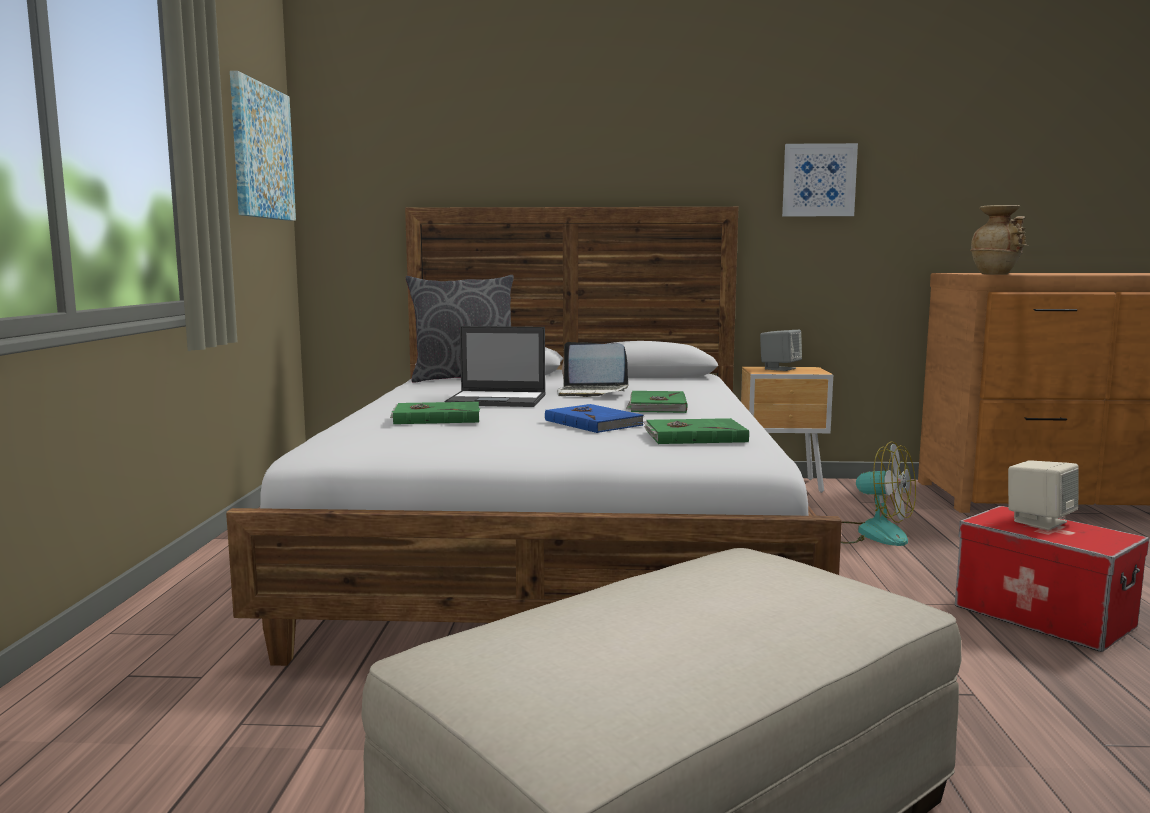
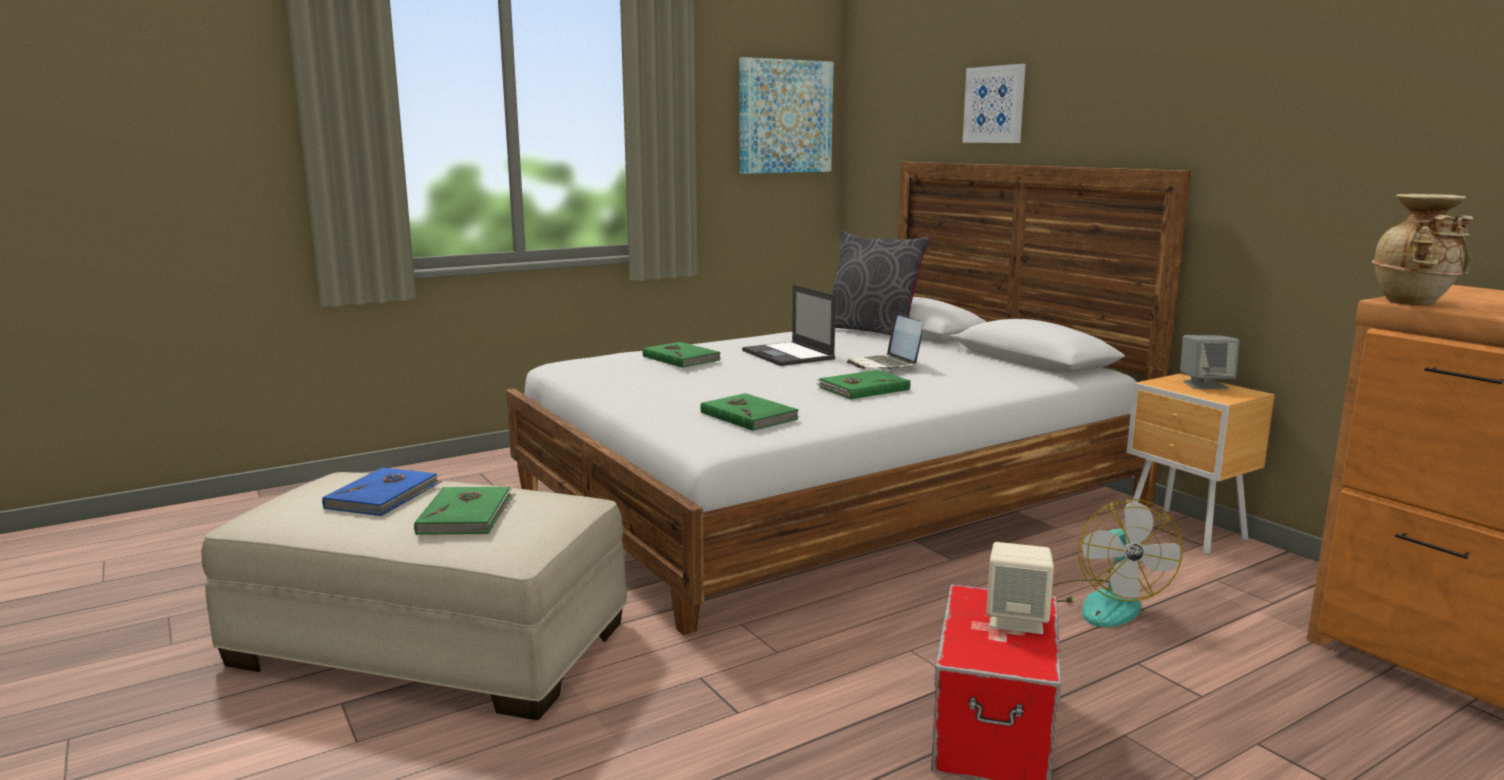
camera: 55 degrees right, 5 degrees up
(594, 422) = (754, 388): blue book -> blue book (385, 496)
(753, 601) = (467, 515): none -> green book
(819, 180) = (1302, 136): picture -> picture (994, 104)

